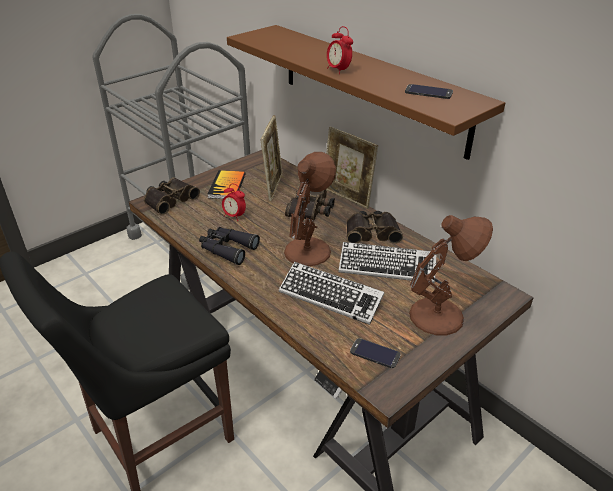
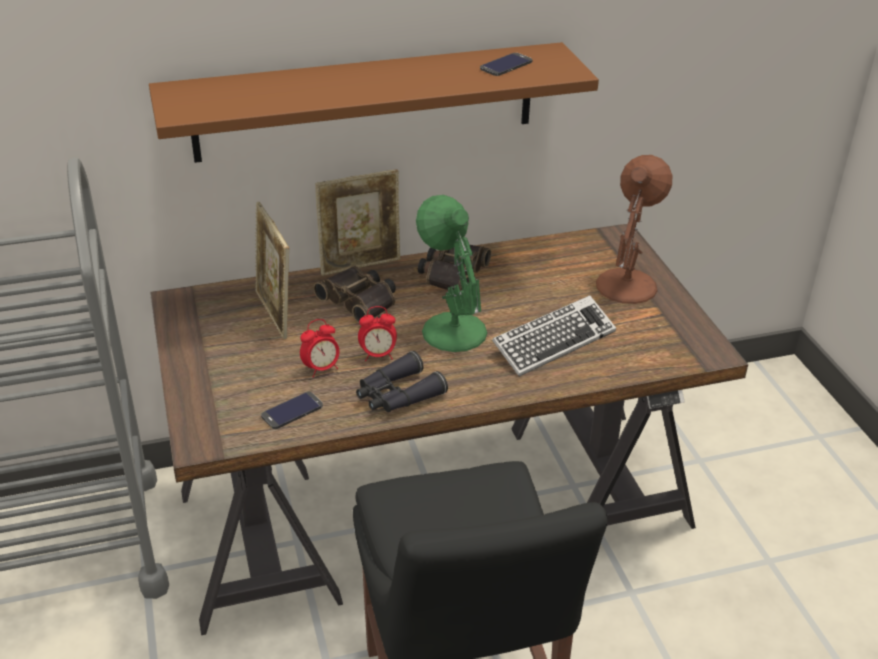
camera: 65 degrees left, 0 degrees up
(169, 199) = (214, 421): binoculars -> none
(227, 186) = (230, 355): book -> none
(273, 186) = (275, 314): picture frame -> picture frame turned 150 degrees counterclockwise
(308, 250) = (452, 330): brown table lamp -> green table lamp
(338, 70) = (391, 90): alarm clock -> alarm clock (378, 355)
(375, 353) = (660, 342): phone -> phone (292, 411)
(387, 267) = (526, 286): keyboard -> none

